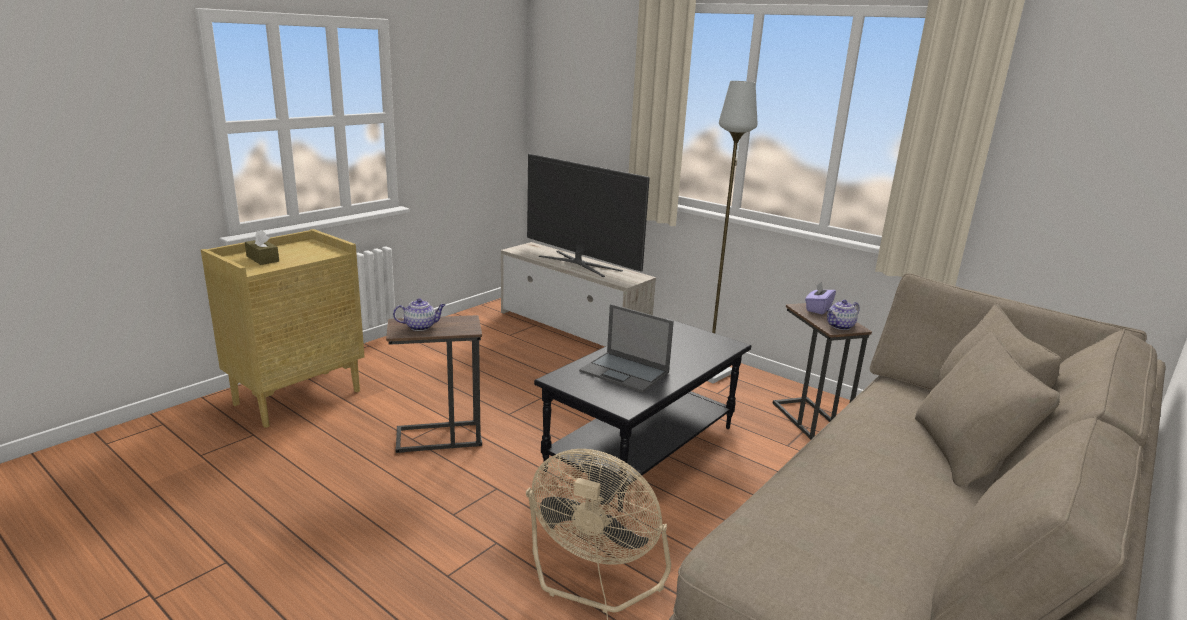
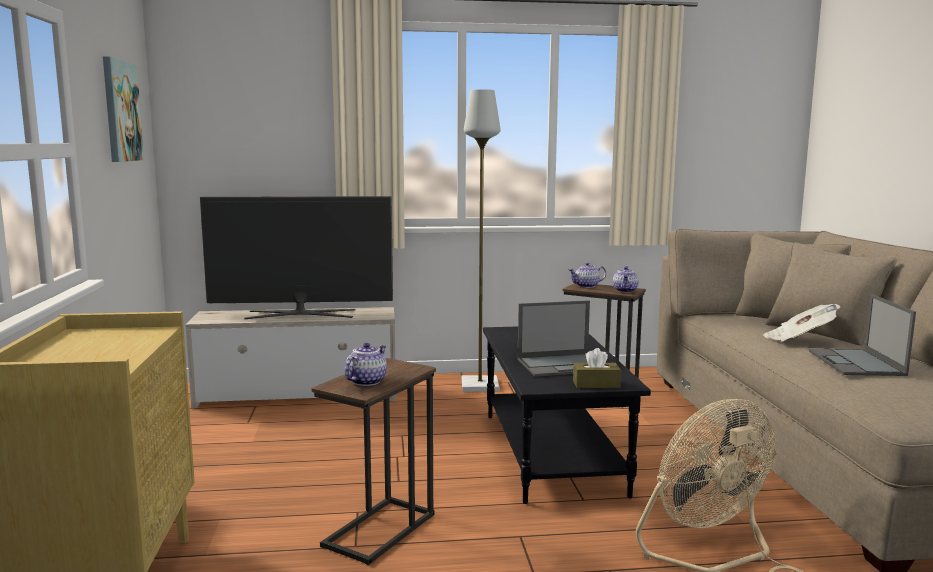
camera: 45 degrees left, 10 degrees down
(262, 259) = (77, 358): brown tissue box -> brown tissue box (596, 384)
(471, 84) = (121, 111): none -> picture
(818, 309) = (586, 286): purple tissue box -> teapot
(854, 494) = (857, 363): none -> laptop
(886, 446) = (799, 340): none -> newspaper

